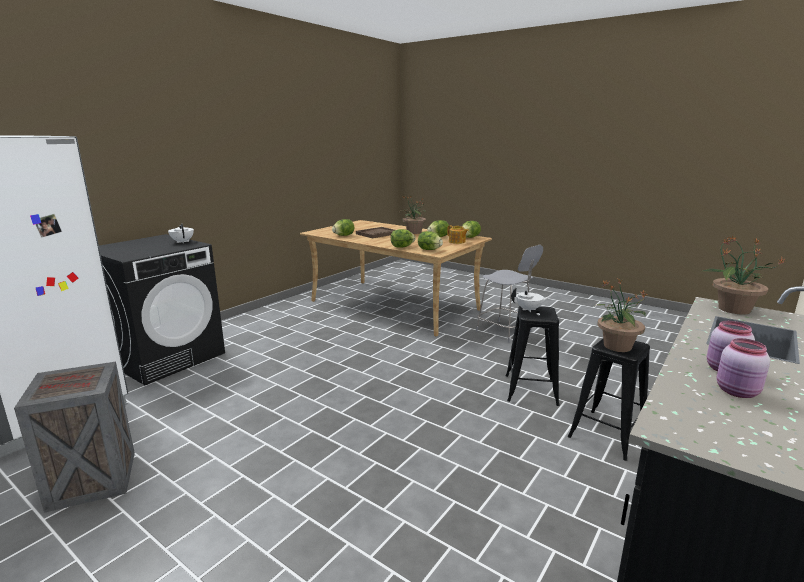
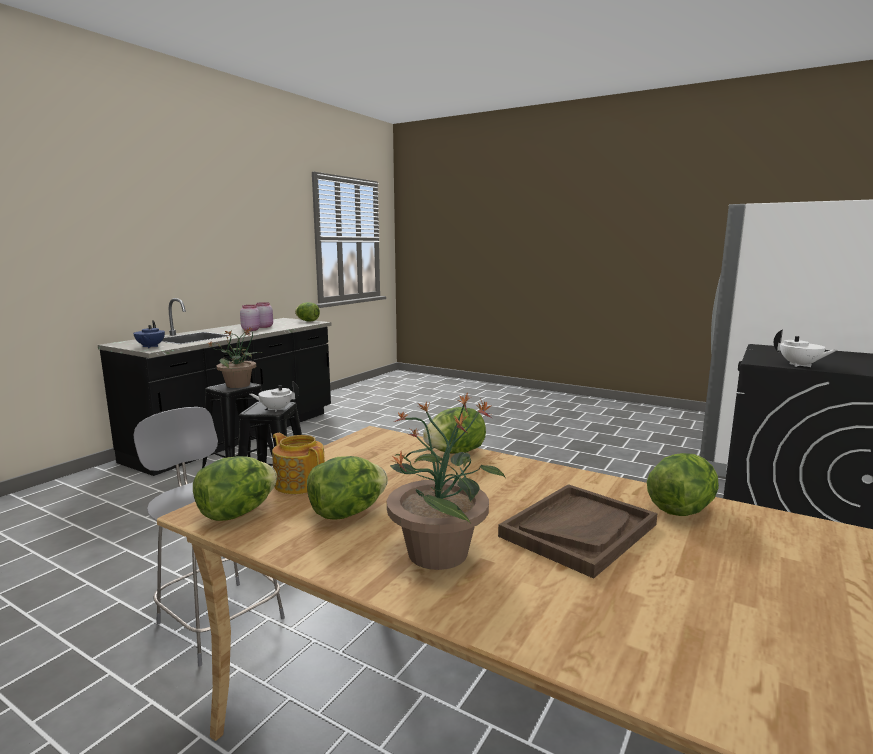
camera: 175 degrees right, 5 degrees down
(94, 480) = (625, 437): crate -> none
(429, 250) = (388, 444): lettuce -> lettuce (307, 321)
(732, 309) = (150, 346): potted plant -> blue teapot

